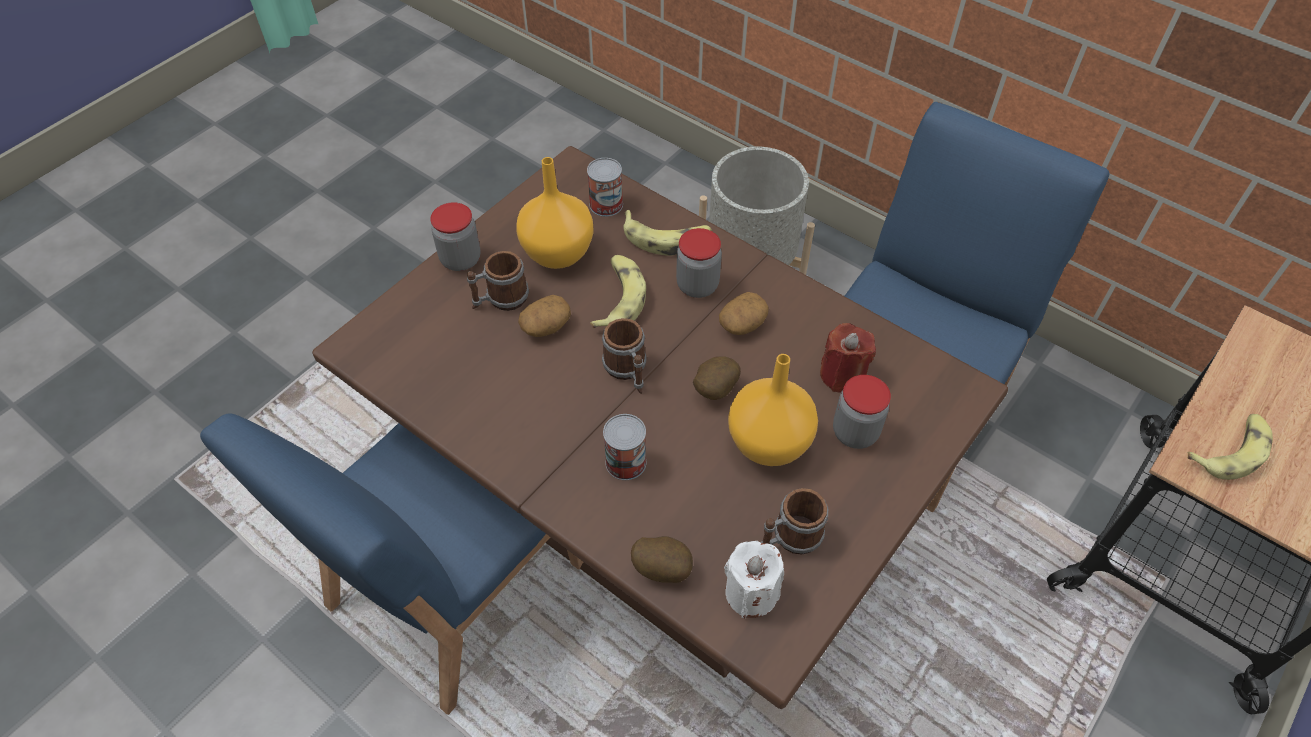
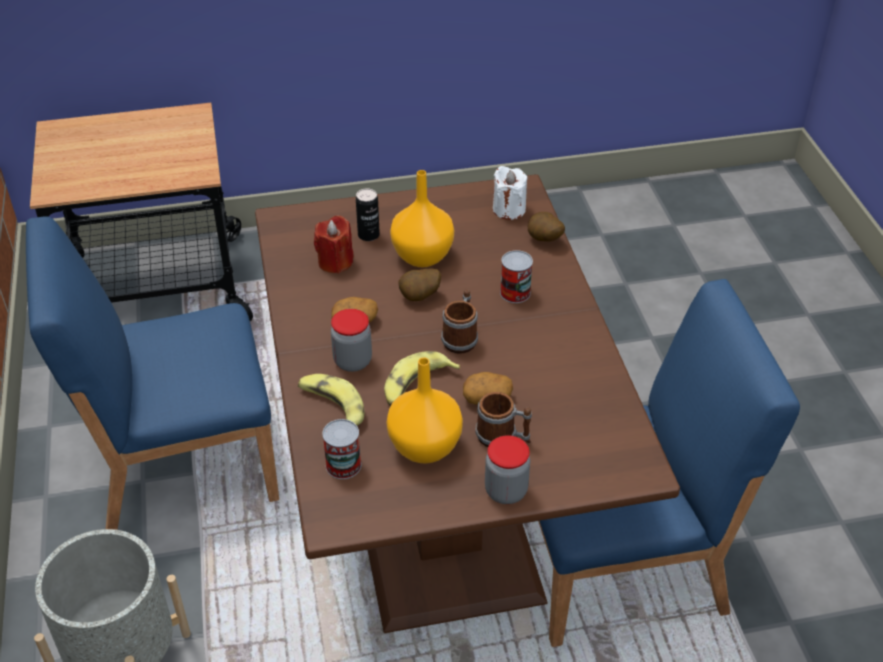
camera: 140 degrees left, 10 degrees down
(789, 539) = (464, 216): mug -> none
(855, 432) = (368, 235): jar -> can
(1230, 451) = (171, 167): banana -> none

